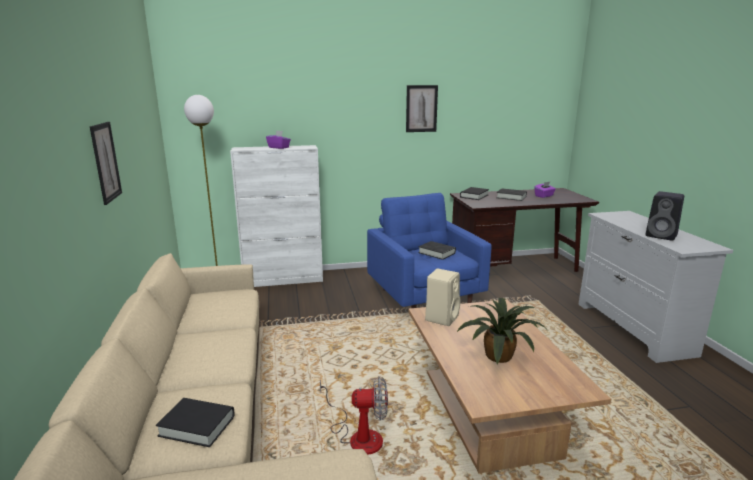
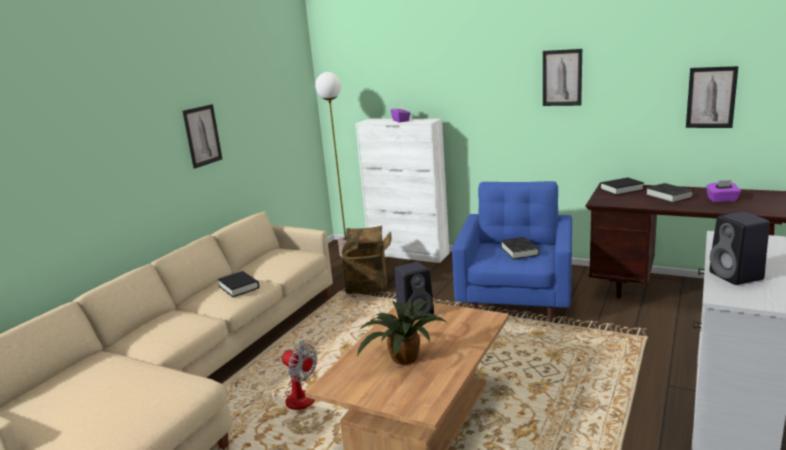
camera: 40 degrees right, 0 degrees up
(197, 426) = (160, 334): black book -> black book (239, 287)
(282, 314) = (369, 285): none -> cardboard box
(442, 317) = (416, 313): beige speaker -> black speaker
(522, 125) = (711, 97): none -> picture

